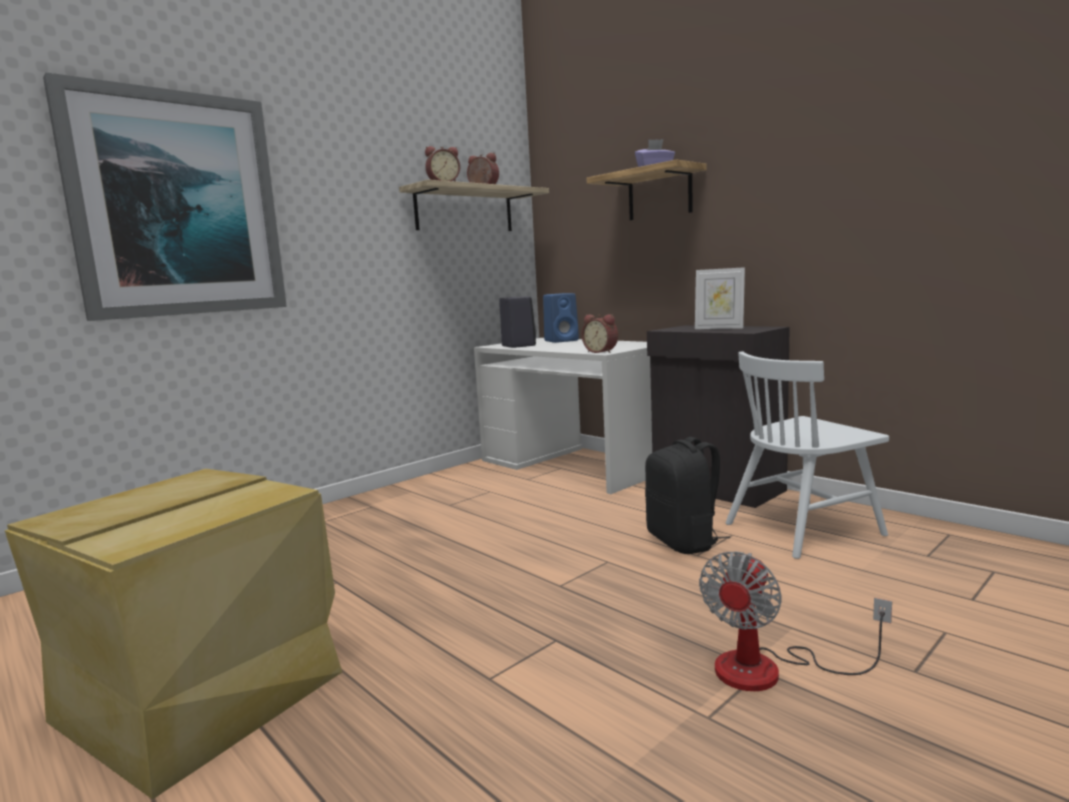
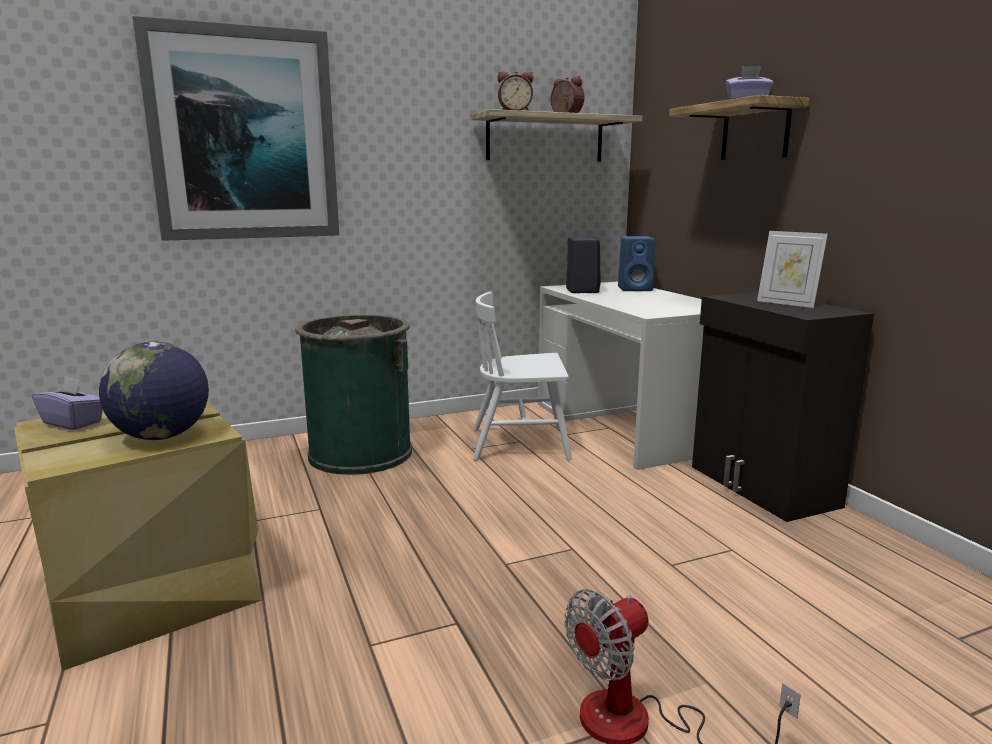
camera: 20 degrees right, 5 degrees up
(95, 510) = (73, 423): none -> purple tissue box
(226, 504) = (162, 436): none -> globe
(339, 528) = (360, 453): none -> green trash can
(601, 351) = (648, 313): alarm clock -> none
(684, 542) = (670, 546): black backpack -> none
(803, 529) = (823, 563): white chair -> white chair (520, 444)

